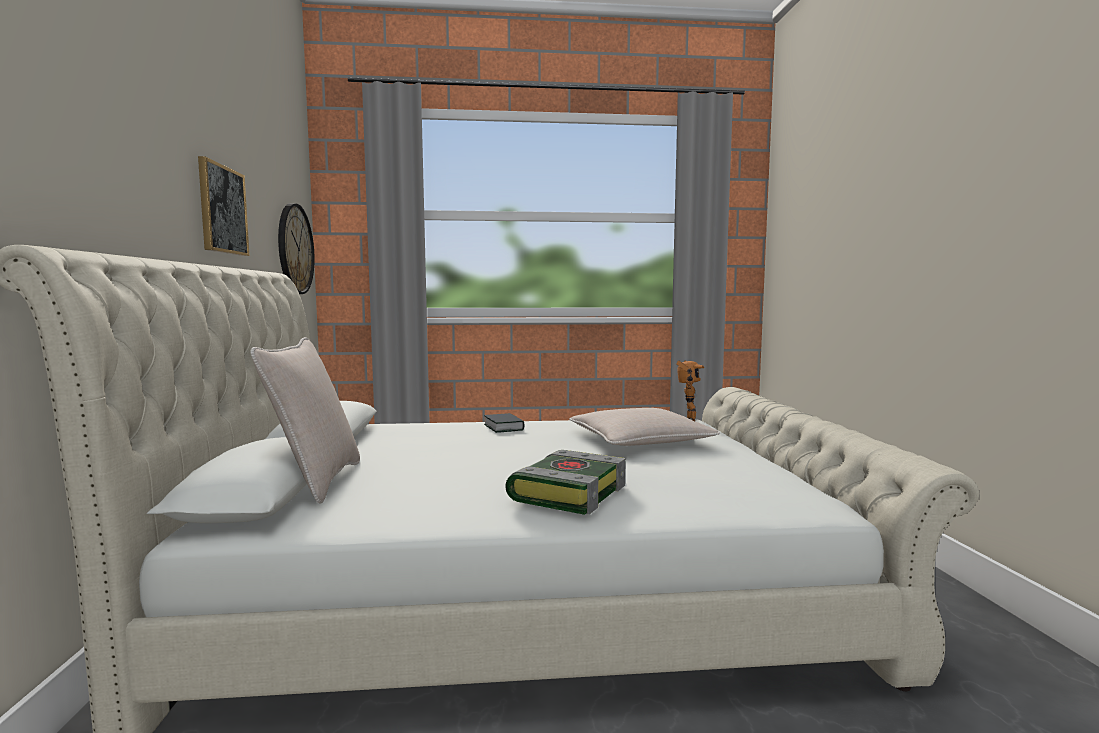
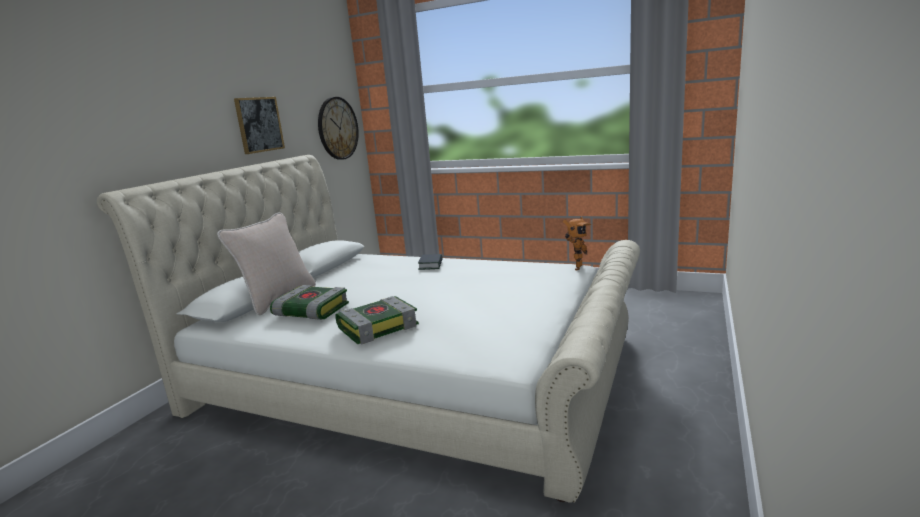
camera: 30 degrees right, 10 degrees up
(411, 489) = (310, 311): none -> book
(640, 439) = (501, 285): beige pillow -> none

